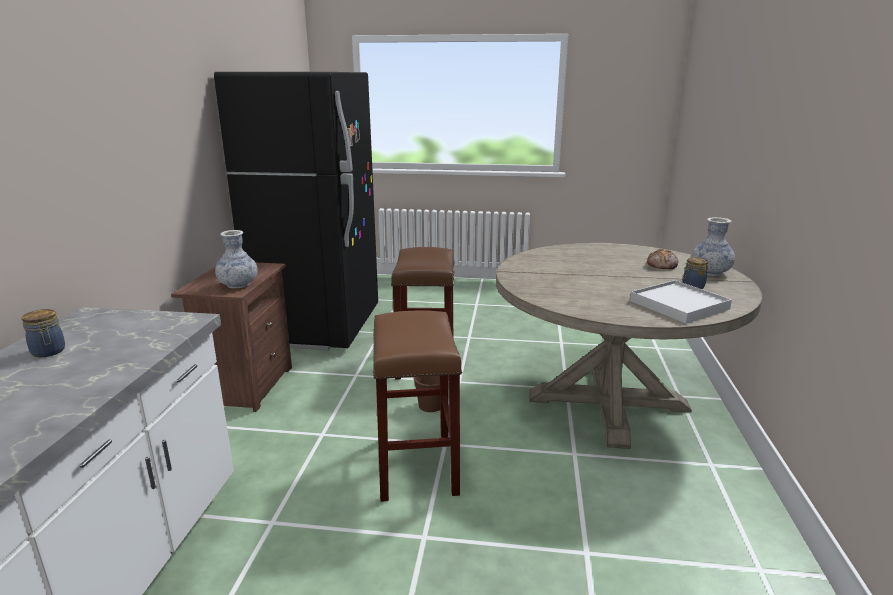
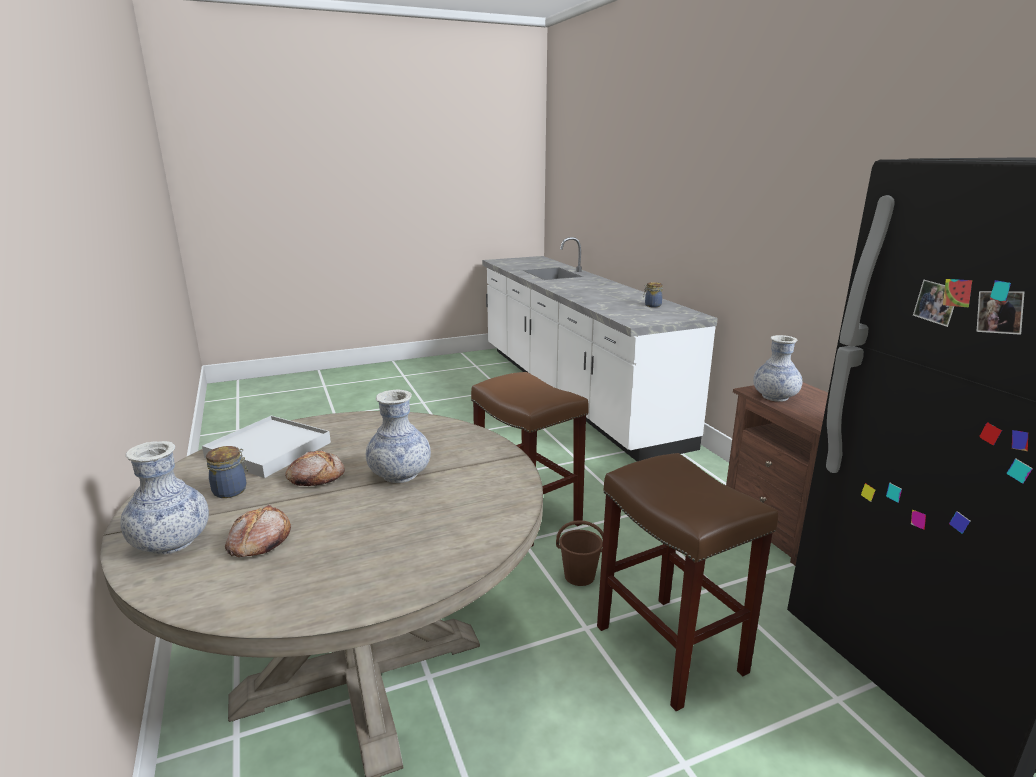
camera: 150 degrees right, 0 degrees up
(583, 275) = (400, 475): none -> vase
(638, 283) = (315, 477): none -> bread

